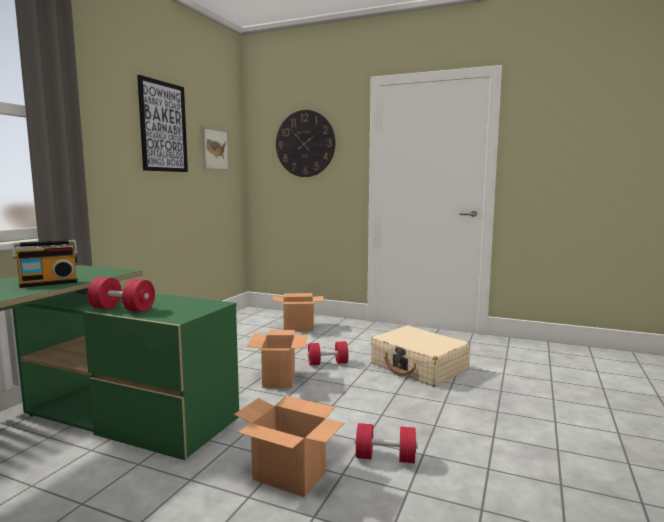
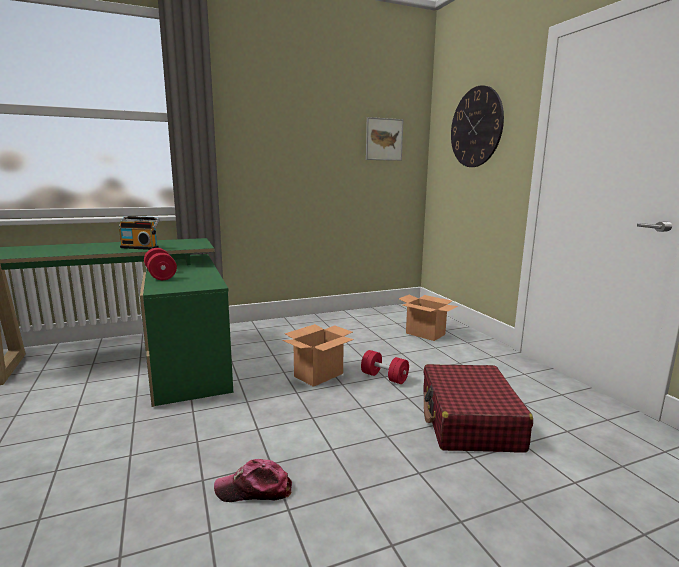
camera: 45 degrees right, 5 degrees up
(163, 127) = (315, 121): picture -> none
(290, 476) = (174, 457): cardboard box -> none
(385, 458) = (254, 490): red dumbbell -> cap
(419, 367) = (469, 421): beige suitcase -> red suitcase

